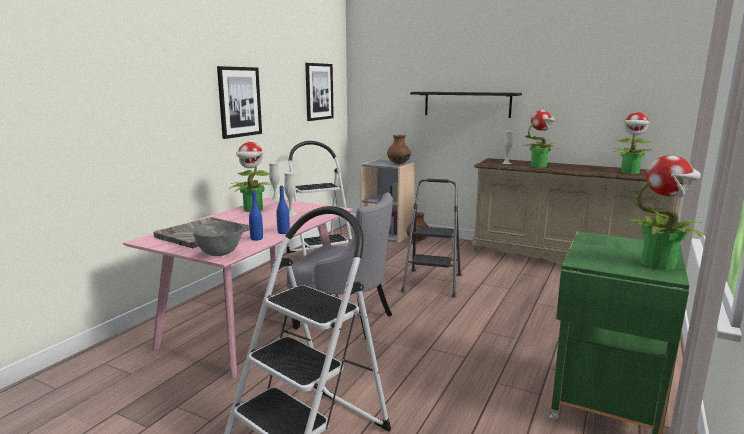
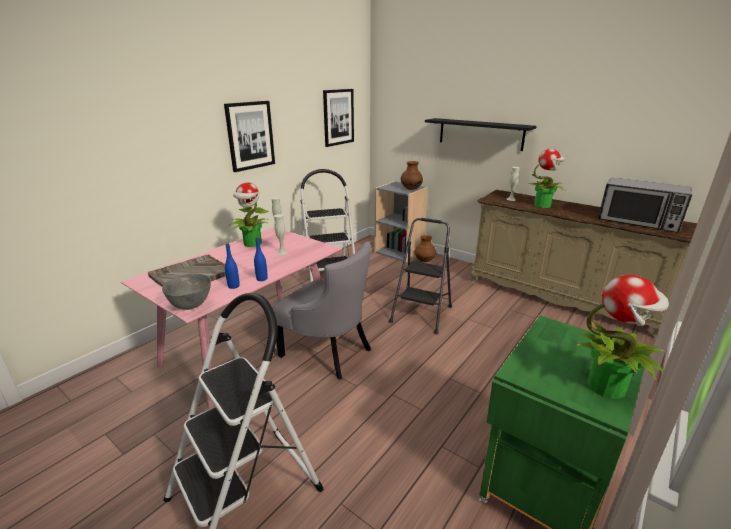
camera: 10 degrees right, 10 degrees up
(630, 172) = (638, 222): potted plant -> microwave

